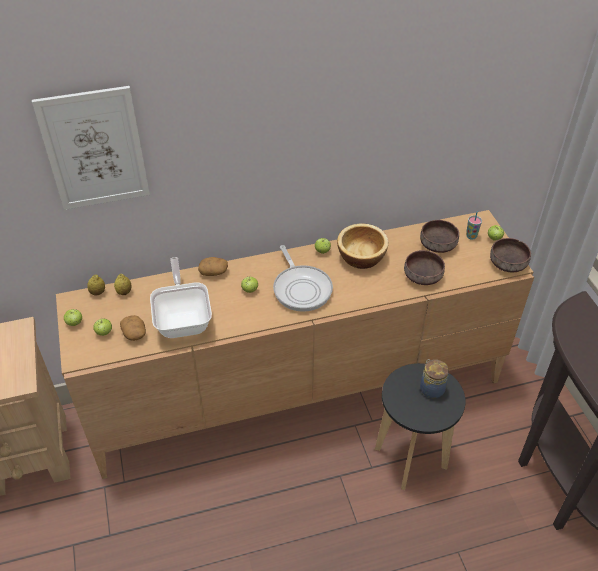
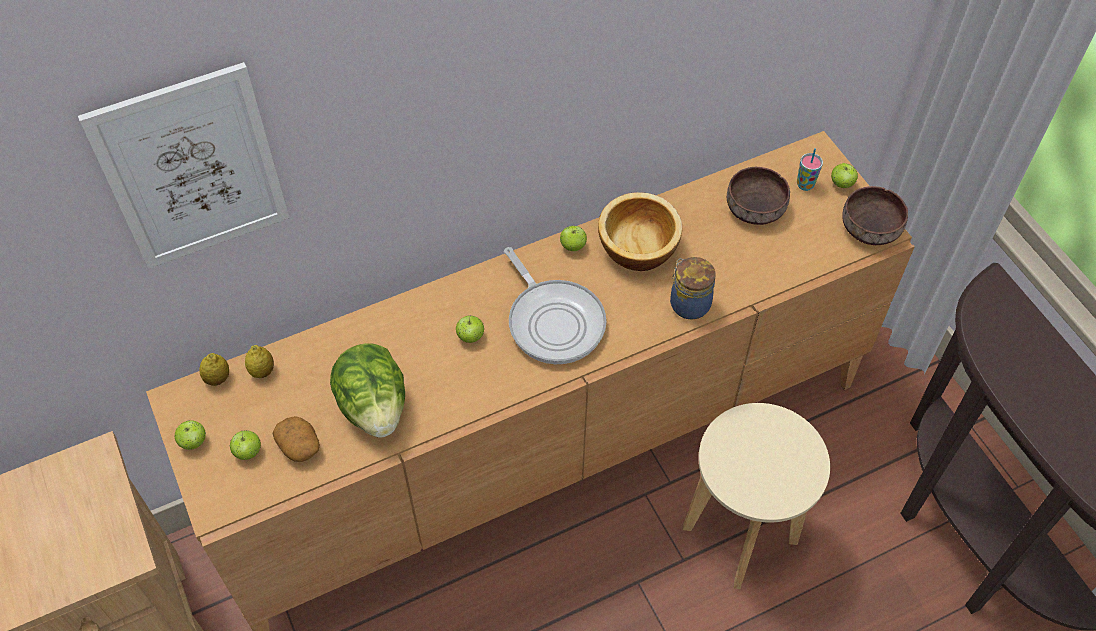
camera: 10 degrees left, 10 degrees up
(183, 319) = (374, 406): frying pan -> lettuce
(214, 272) = (403, 311): potato -> none
(411, 458) = (740, 534): black stool -> beige stool
(423, 275) = (742, 269): brown bowl -> none
(431, 388) = (774, 444): jar -> jar (688, 303)

